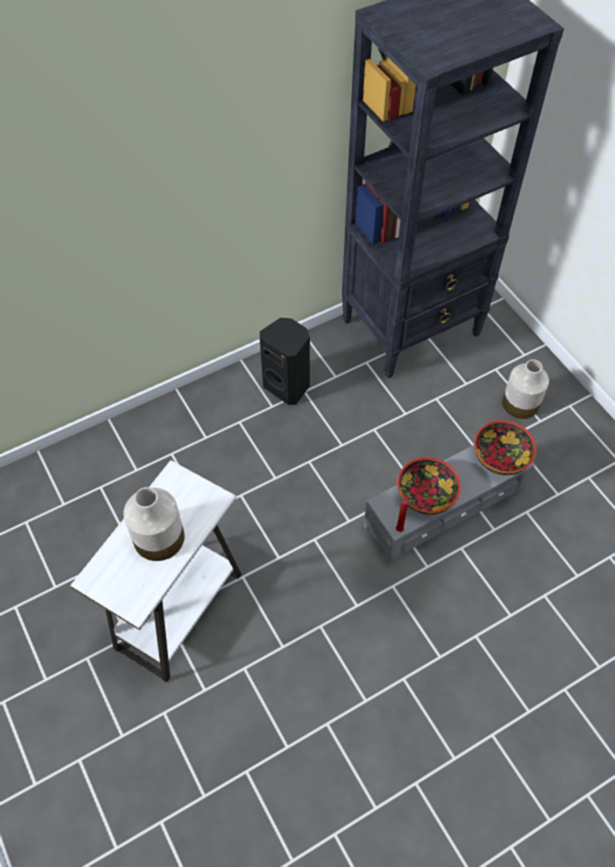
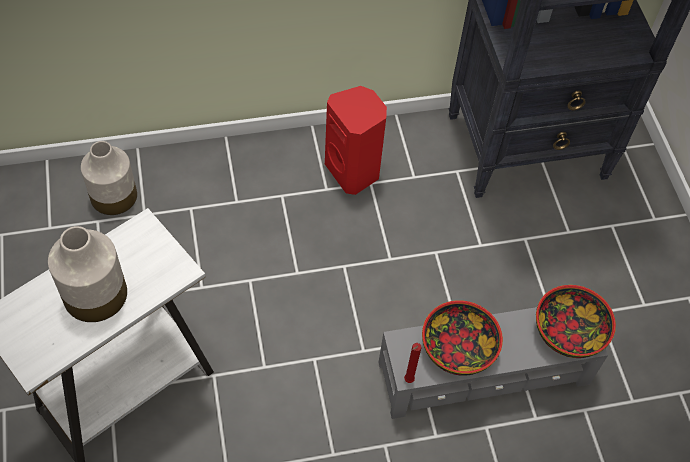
camera: 15 degrees right, 0 degrees up
(288, 385) = (354, 171): black speaker -> red speaker
(521, 403) = (628, 275): beige vase -> beige vase (114, 195)

